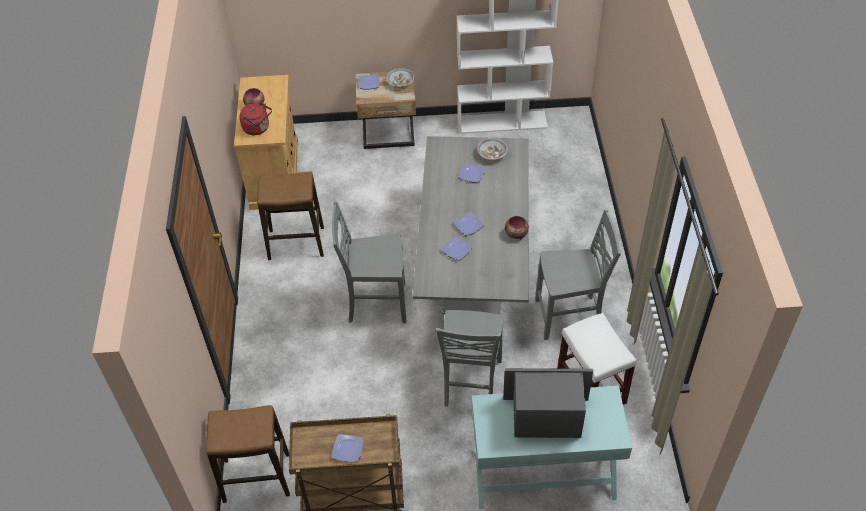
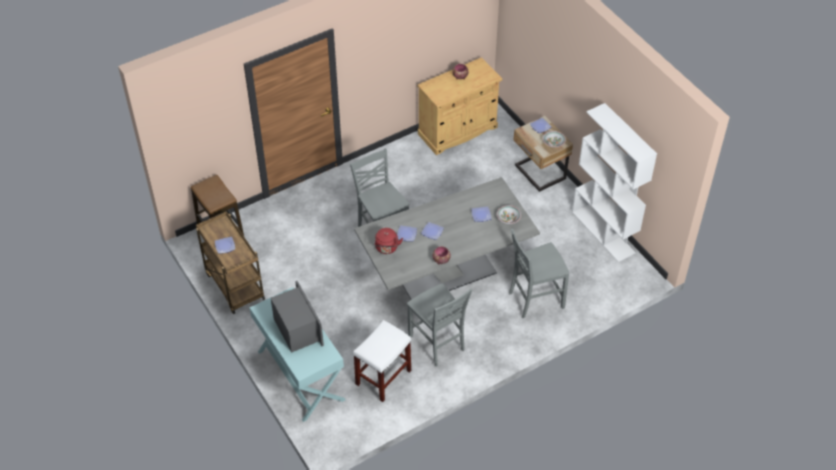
camera: 60 degrees right, 0 degrees up
(258, 128) = (440, 88): red kettle -> red kettle (386, 248)
(296, 243) = (404, 170): stool -> none
(471, 384) = (347, 310): grey chair -> grey chair (534, 299)

